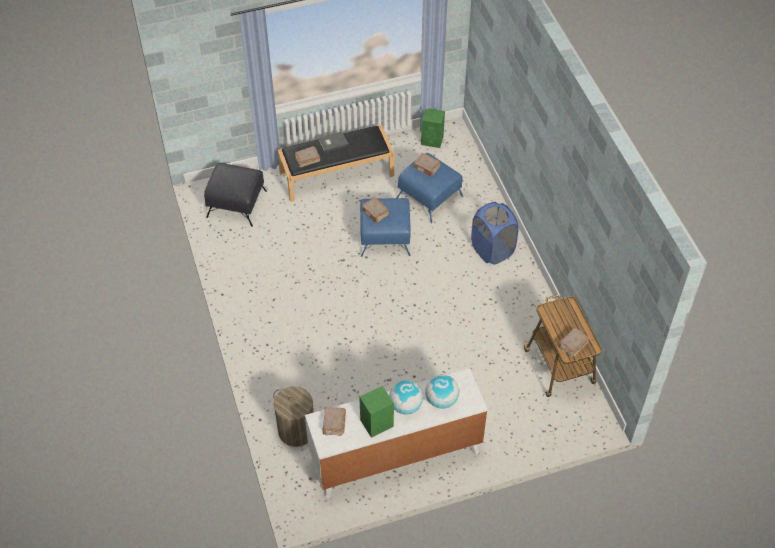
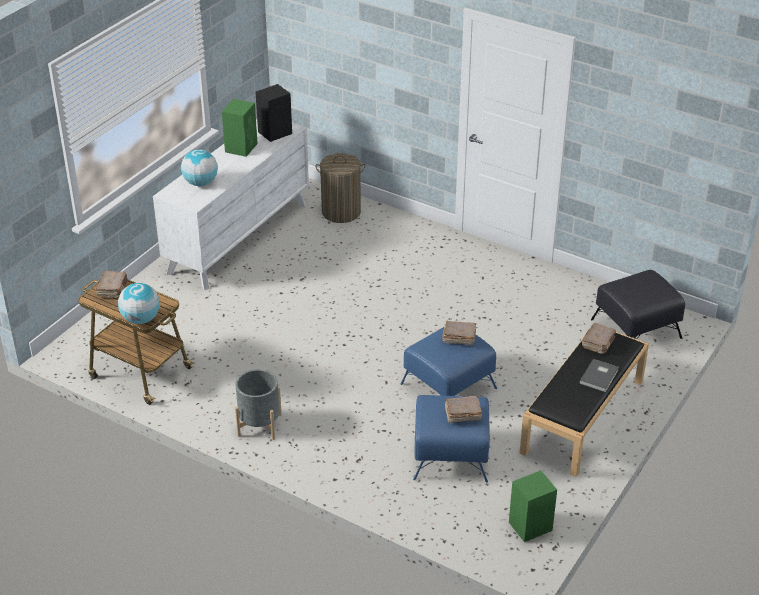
camera: 140 degrees right, 15 degrees down
(334, 424) = (275, 132): brown book -> black speaker
(405, 406) = (228, 166): globe -> globe (141, 319)
(492, 250) = (316, 440): blue laundry basket -> none
(515, 280) = (259, 425): none -> grey planter

